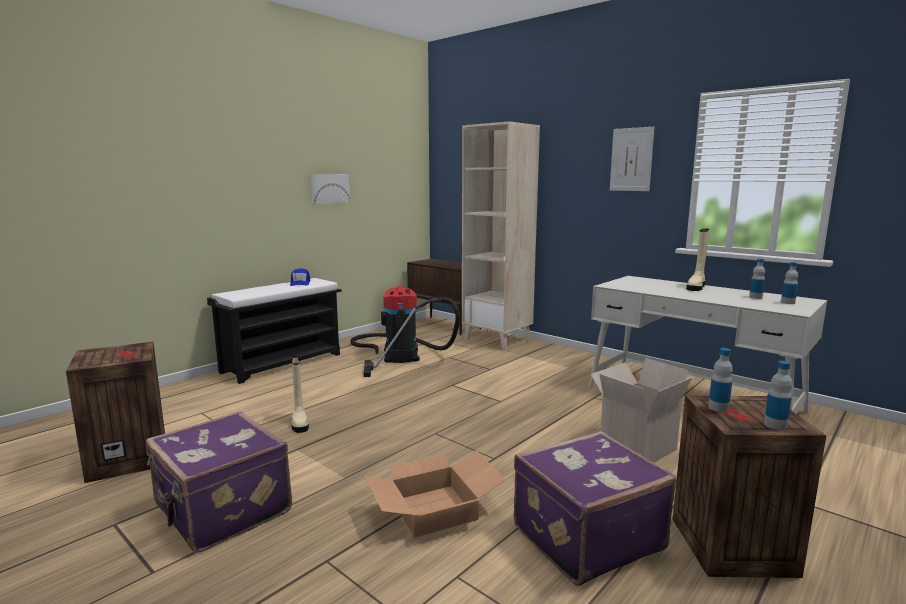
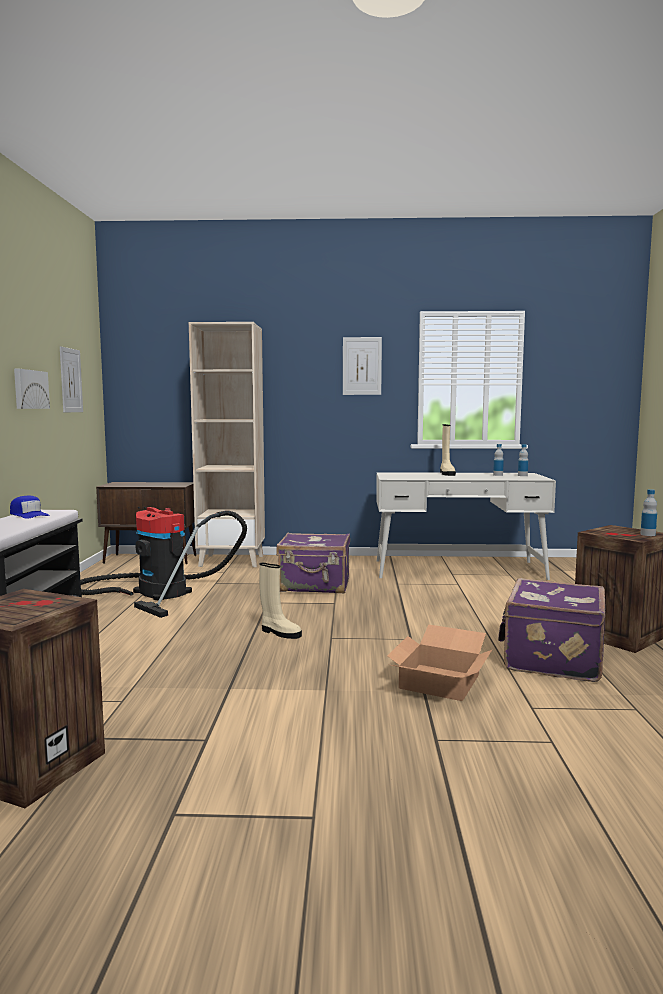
camera: 40 degrees left, 5 degrees down
(221, 511) = (268, 754): purple suitcase -> purple suitcase (315, 586)
(299, 423) = (180, 669): beige boot -> beige boot (279, 633)
(383, 178) = (71, 380): none -> picture
(636, 447) = (482, 605): cardboard box -> none
(718, 408) = (608, 533): bottle -> none

